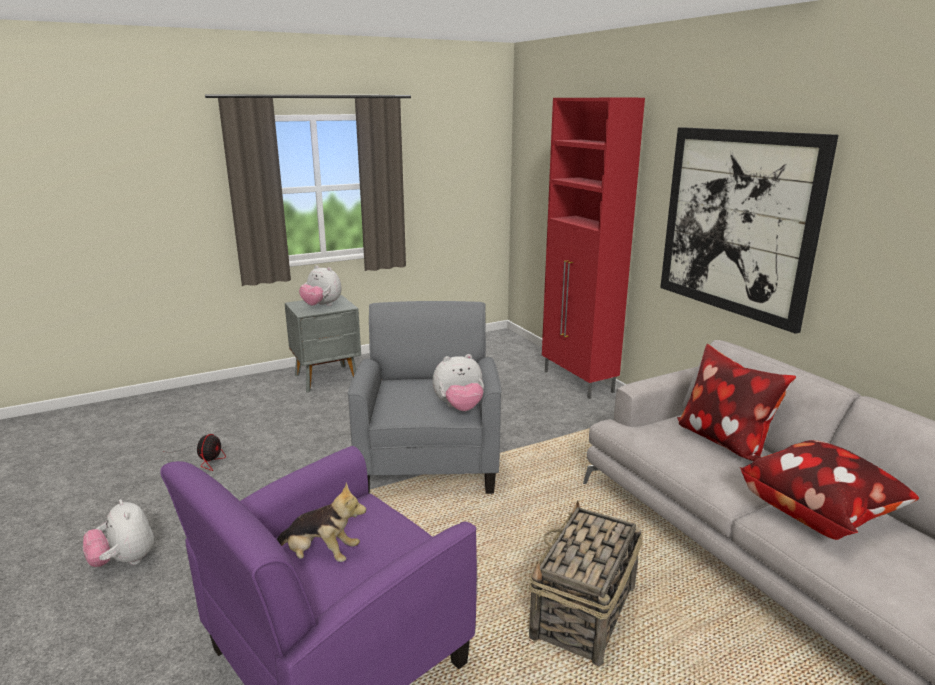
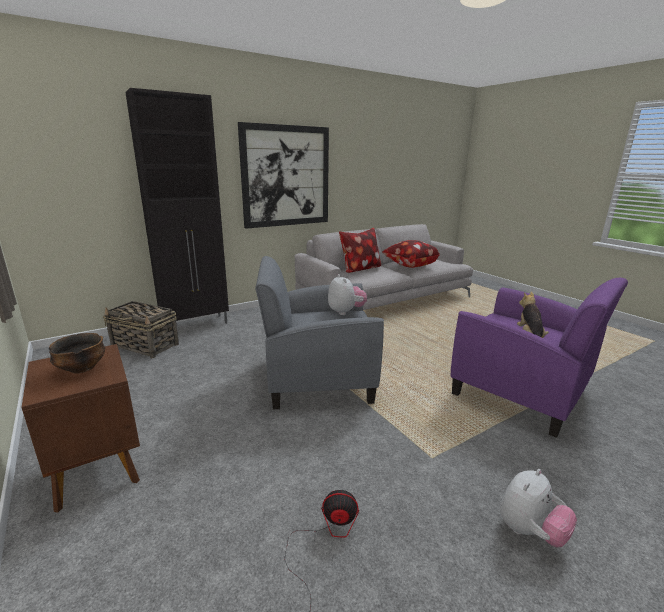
camera: 95 degrees left, 0 degrees up
(321, 306) = (82, 369): plush toy -> bowl
(328, 379) = (98, 469): grey nightstand -> brown nightstand
(578, 382) = (196, 325): red cabinet -> black cabinet
(583, 613) = (441, 335): basket -> basket (145, 346)

